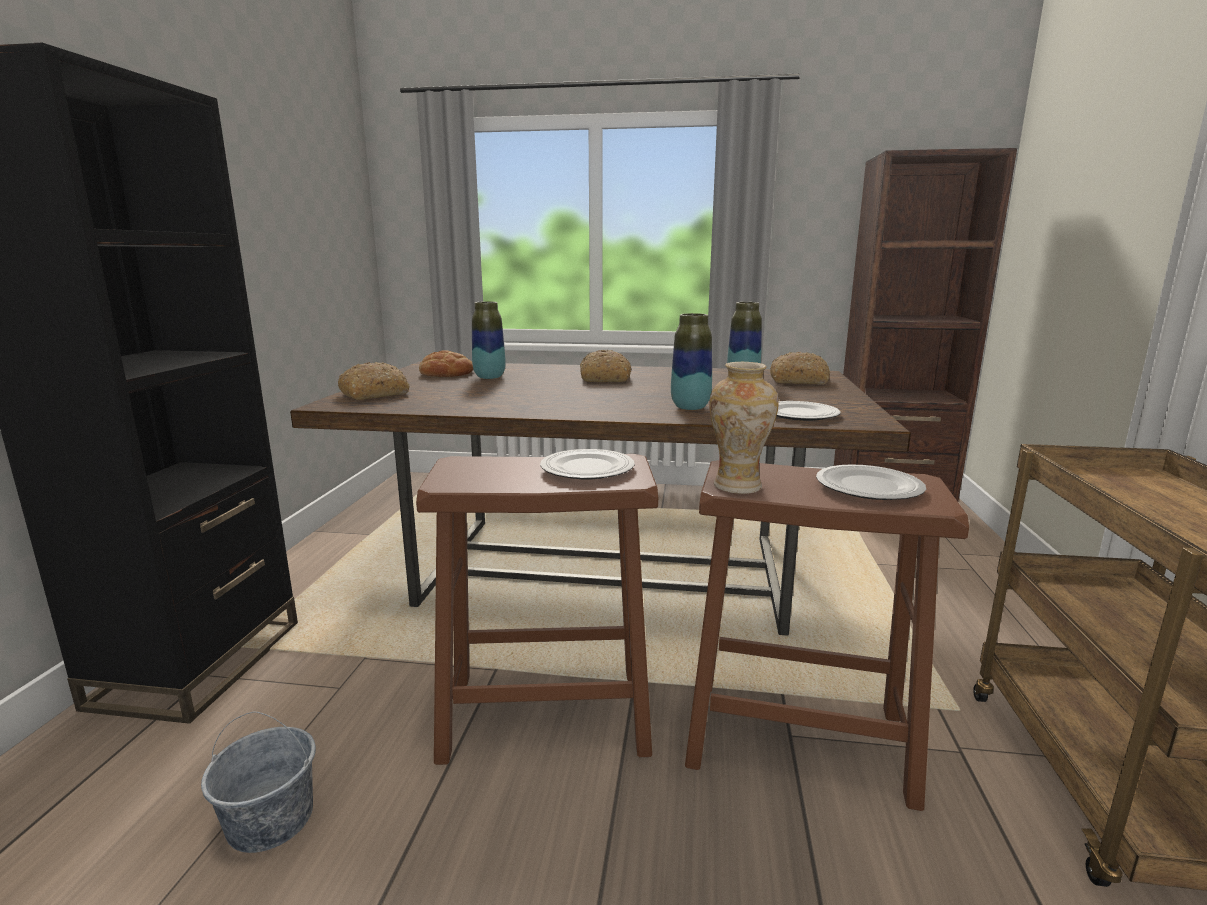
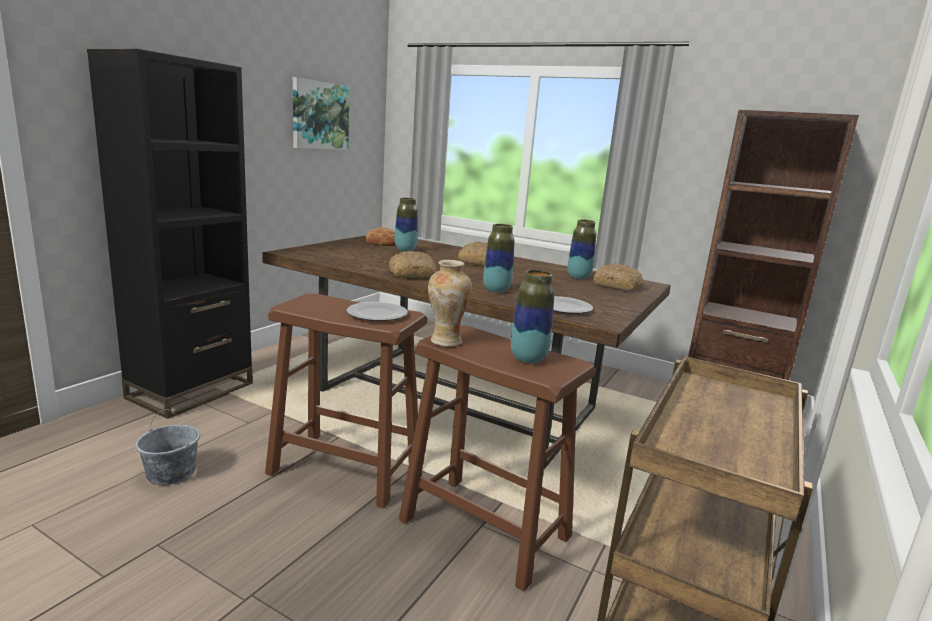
camera: 20 degrees right, 0 degrees up
(295, 195) = (320, 115): none -> picture
(375, 394) = (320, 250): bread -> bread (413, 274)
(867, 487) = (528, 359): plate -> vase

